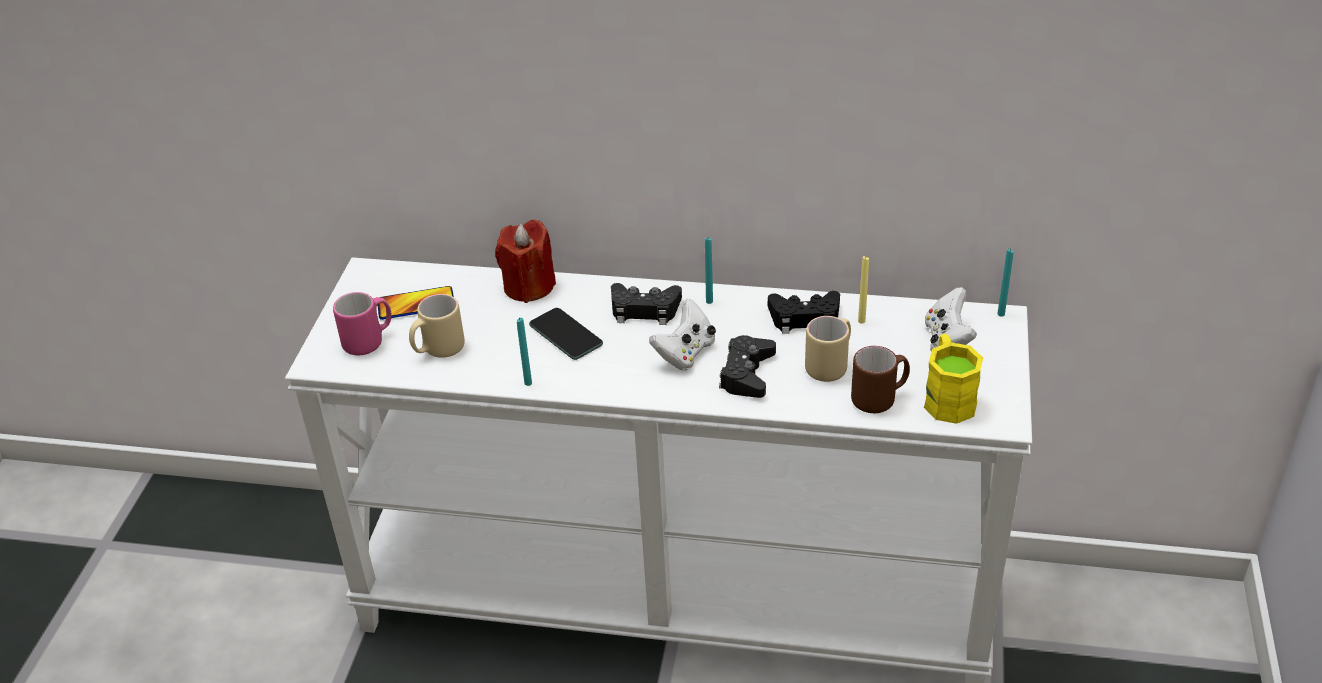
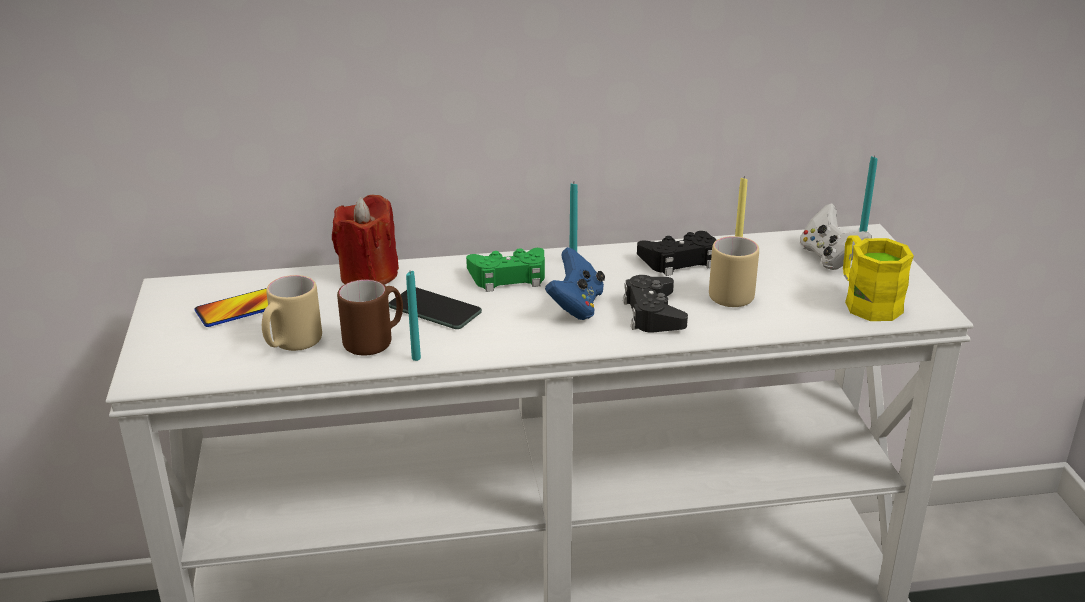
camera: 20 degrees left, 10 degrees down
(369, 341) = (202, 349): pink mug -> none
(644, 310) = (509, 277): black game controller -> green game controller
(685, 353) = (576, 306): white game controller -> blue game controller
(880, 398) = (802, 313): brown mug -> brown mug (375, 341)

